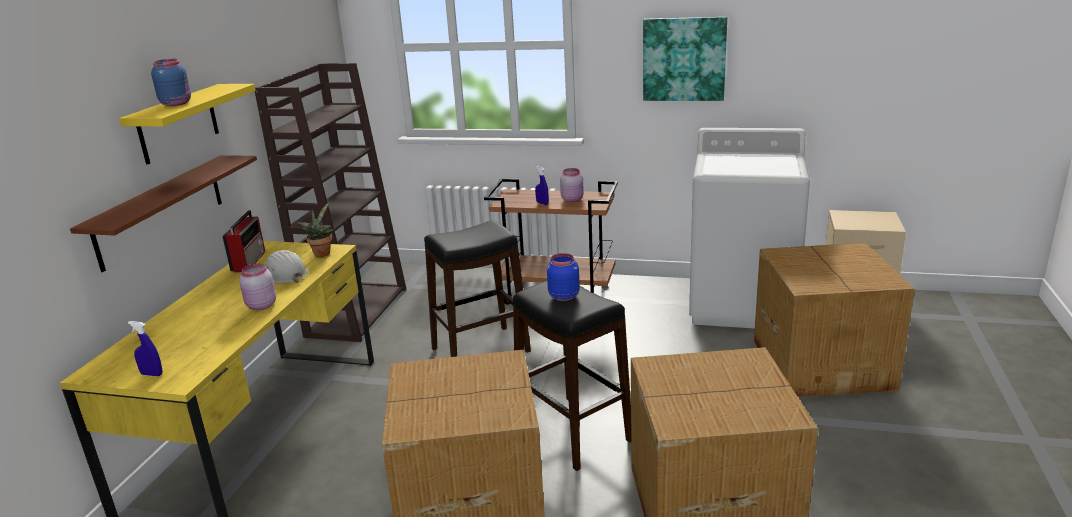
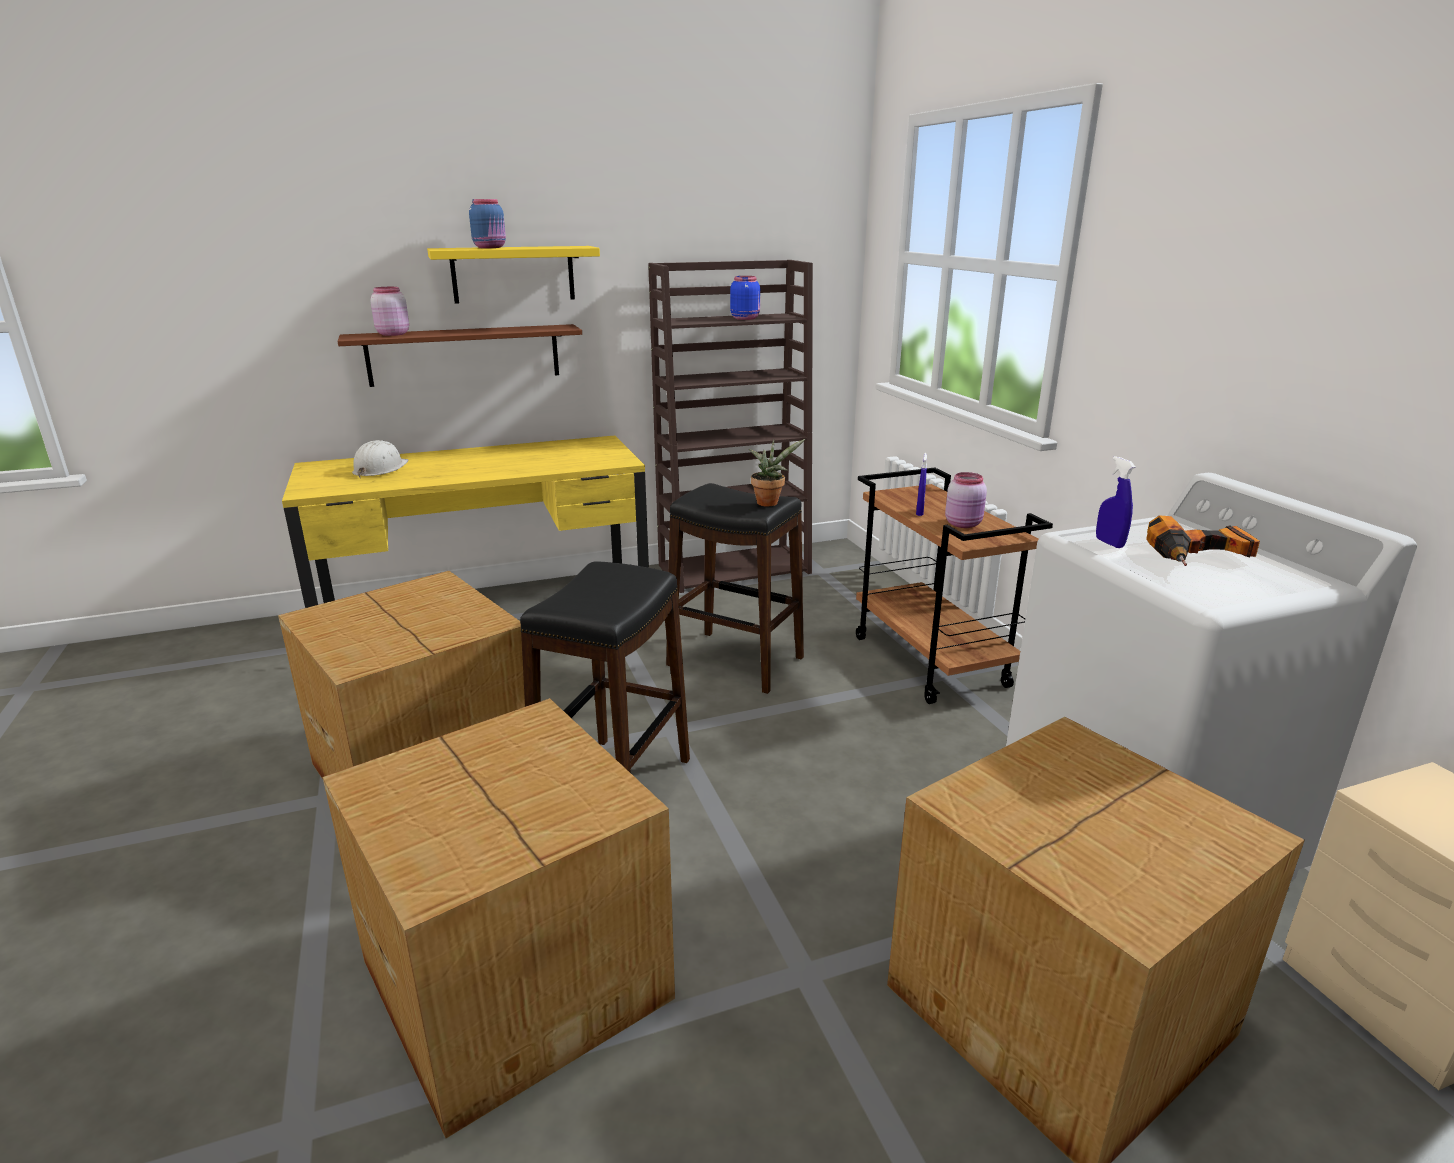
camera: 55 degrees right, 0 degrees up
(152, 374) = (316, 481): blue spray bottle -> blue spray bottle (1109, 543)
(249, 261) = (563, 444): radio -> none
(260, 306) = (469, 473): pink jar -> pink jar (392, 334)
(284, 274) = (545, 462): white hard hat -> white hard hat (380, 469)
(322, 253) = (609, 460): potted plant -> potted plant (769, 502)
(563, 296) = (604, 586): blue jar -> blue jar (745, 318)
(684, 59) = (1223, 326): picture -> none
(753, 162) = (1200, 558): none -> power drill

